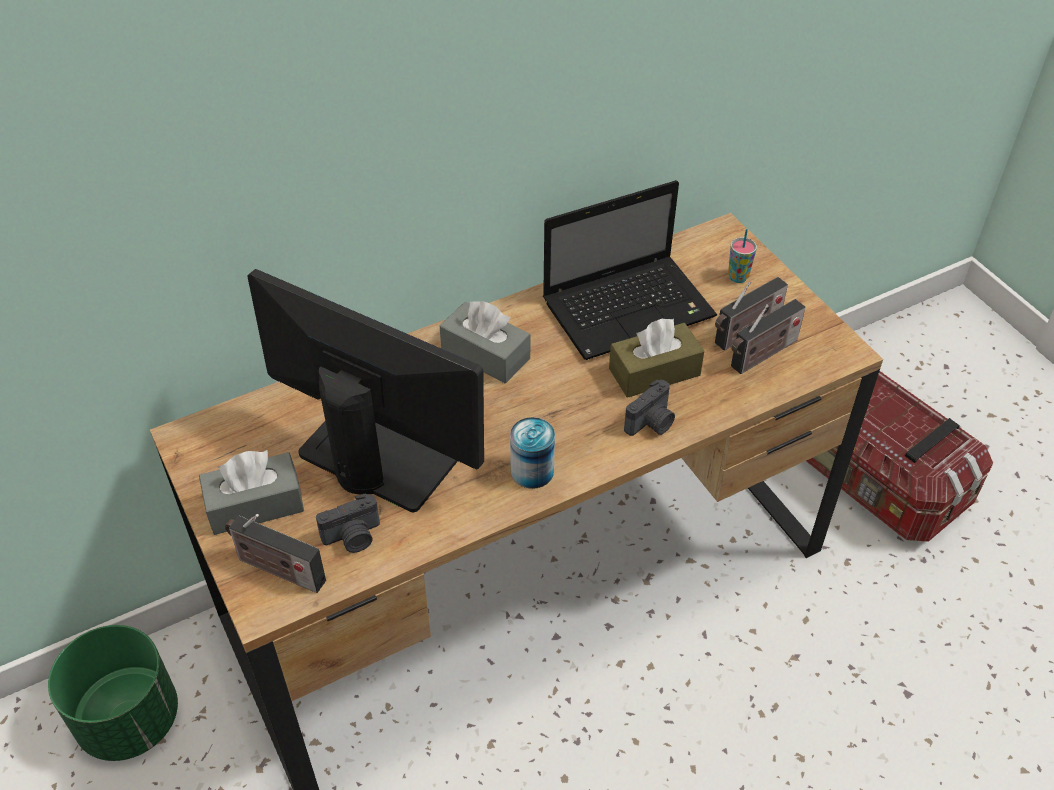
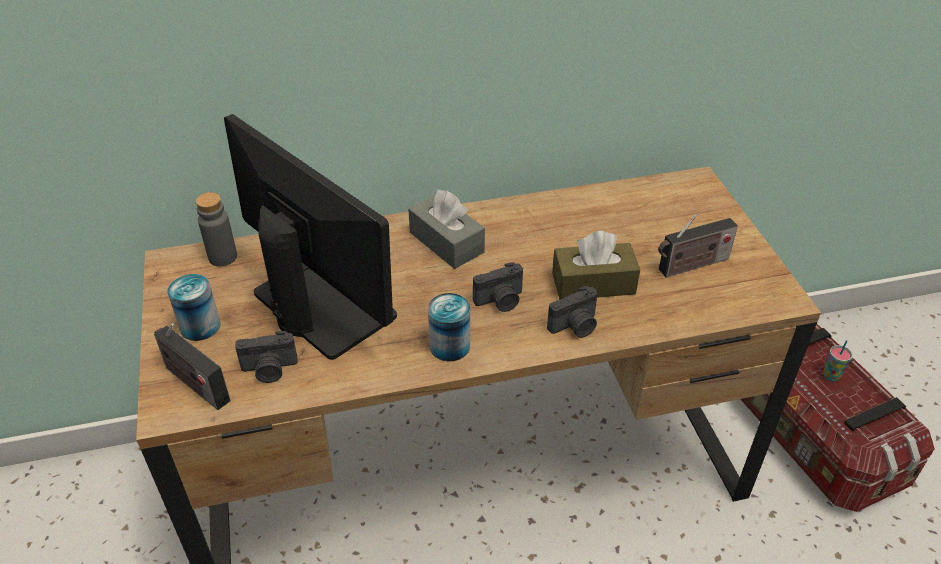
camera: 15 degrees right, 5 degrees down
(130, 719) = (108, 504): green planter -> none
(244, 419) = (223, 257): none -> grey bottle
(255, 505) = (200, 326): grey tissue box -> can
(566, 410) = (500, 301): none -> camera
(630, 308) = (590, 227): laptop -> none
(738, 277) = (699, 219): cup -> cup (831, 376)
(762, 355) = (700, 288): radio -> none

